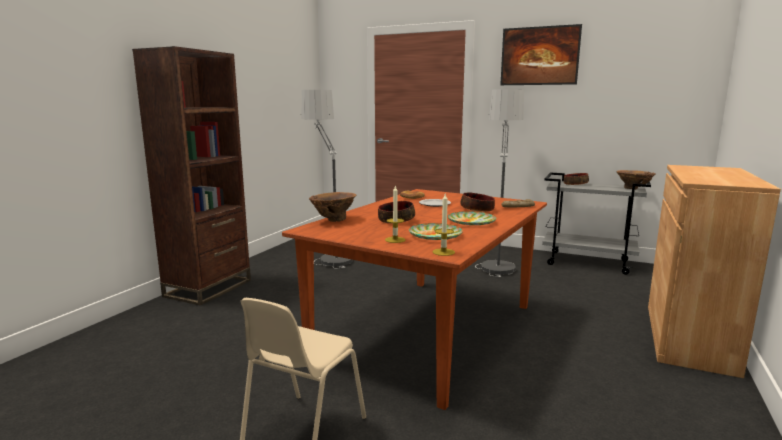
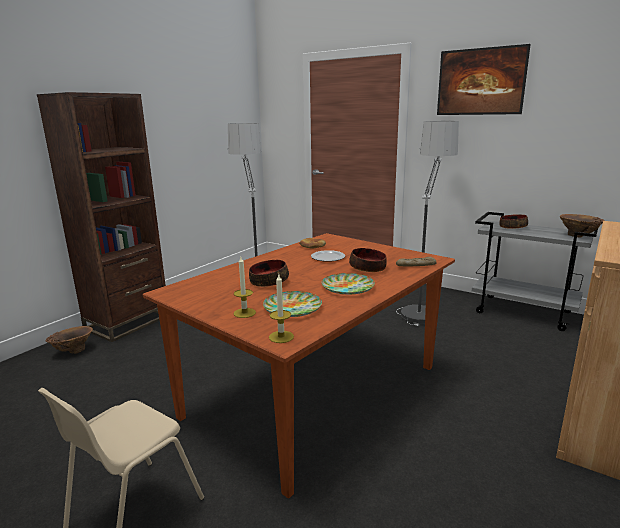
camera: 10 degrees right, 5 degrees up
(333, 220) = (204, 279): brown vase -> brown vase (73, 351)

